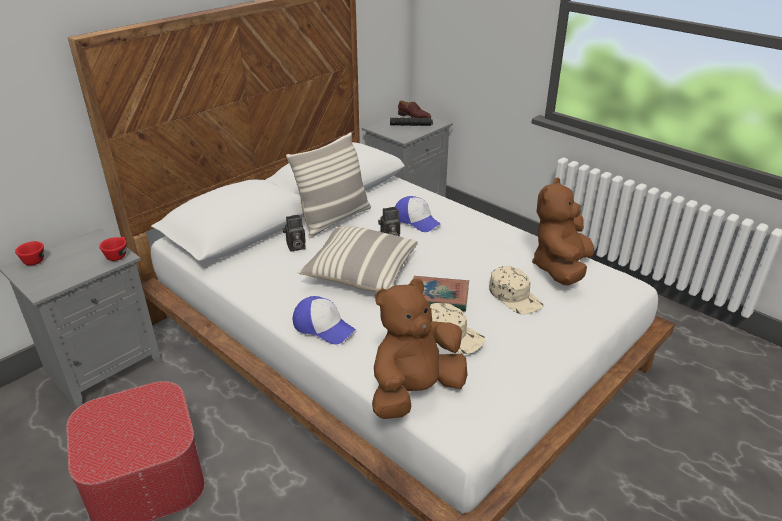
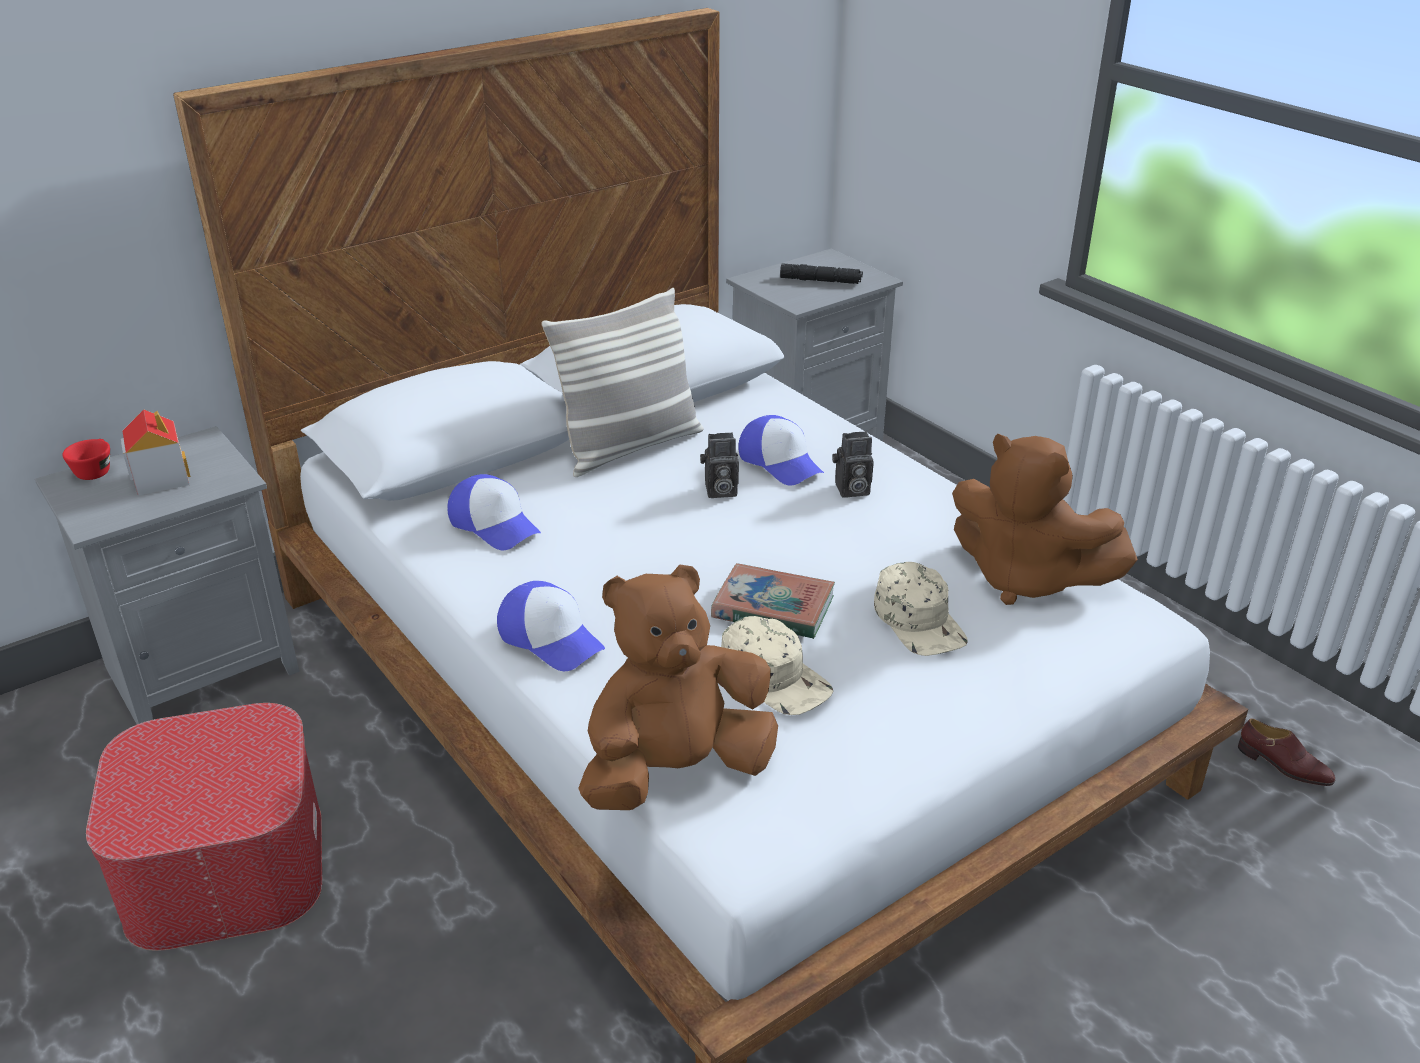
camera: 10 degrees right, 0 degrees up
(76, 260) = (161, 478): none -> toy house
(118, 255) = (230, 476): red cup -> none
(273, 268) = (495, 524): none -> cap
(295, 247) = (545, 491): camera -> camera (851, 490)
(360, 273) = (646, 548): pillow -> none
(414, 116) = (832, 264): brown shoe -> brown shoe (1283, 766)
(560, 268) = (1025, 578): brown plush toy -> brown plush toy turned 90 degrees counterclockwise

